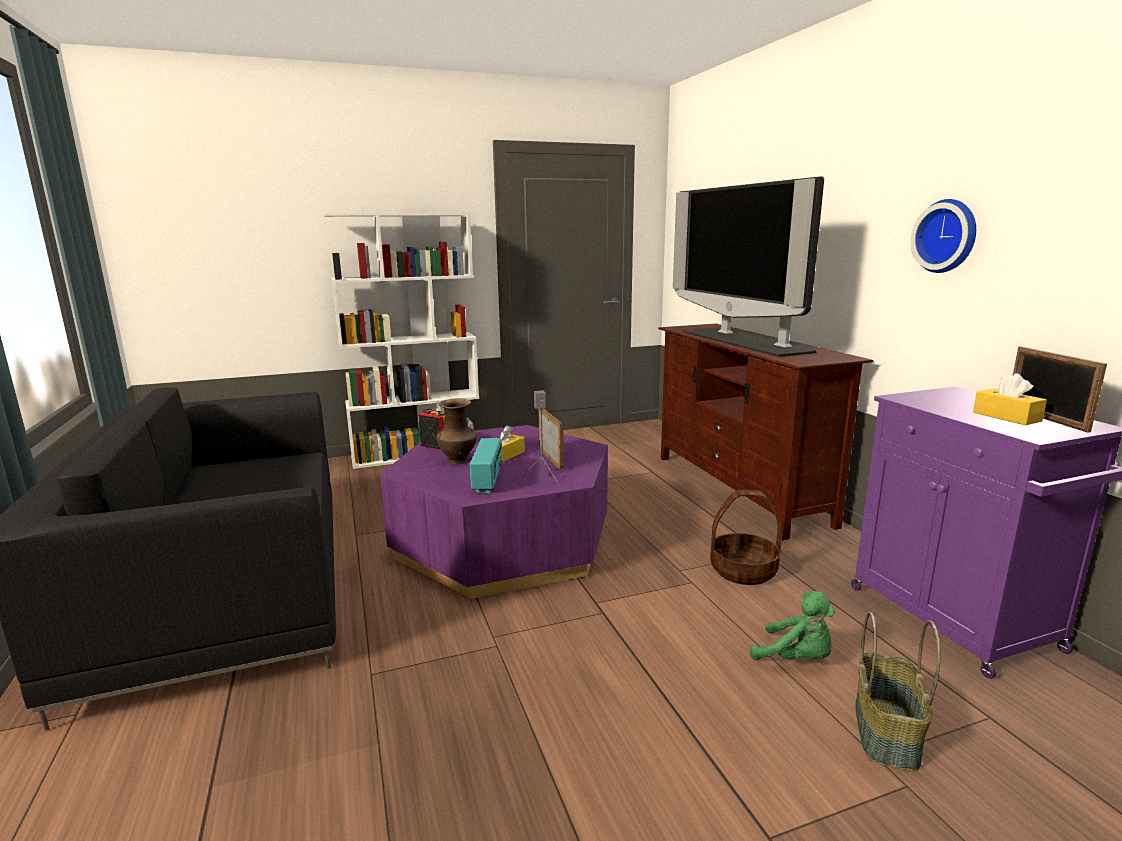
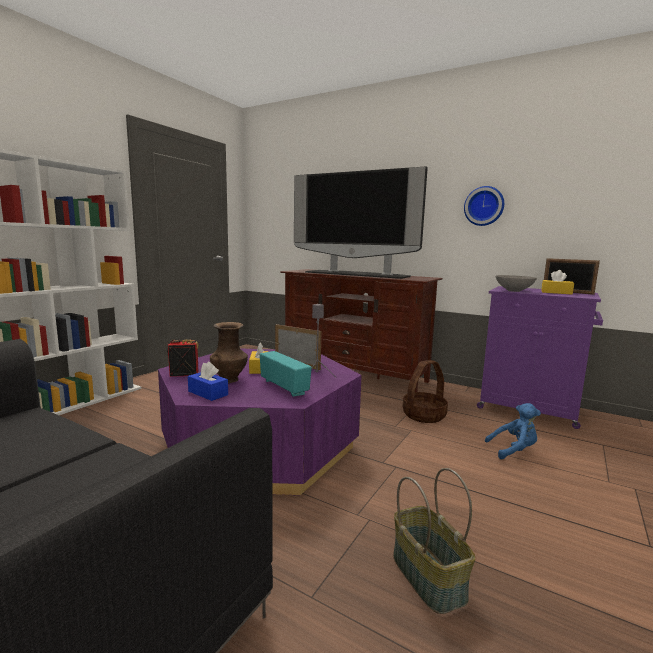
camera: 40 degrees left, 5 degrees down
(419, 470) = (208, 393): none -> blue tissue box
(796, 658) = (513, 450): green plush toy -> blue plush toy
(887, 733) = (593, 468): basket -> basket (429, 577)
(925, 402) = (514, 291): none -> grey bowl

